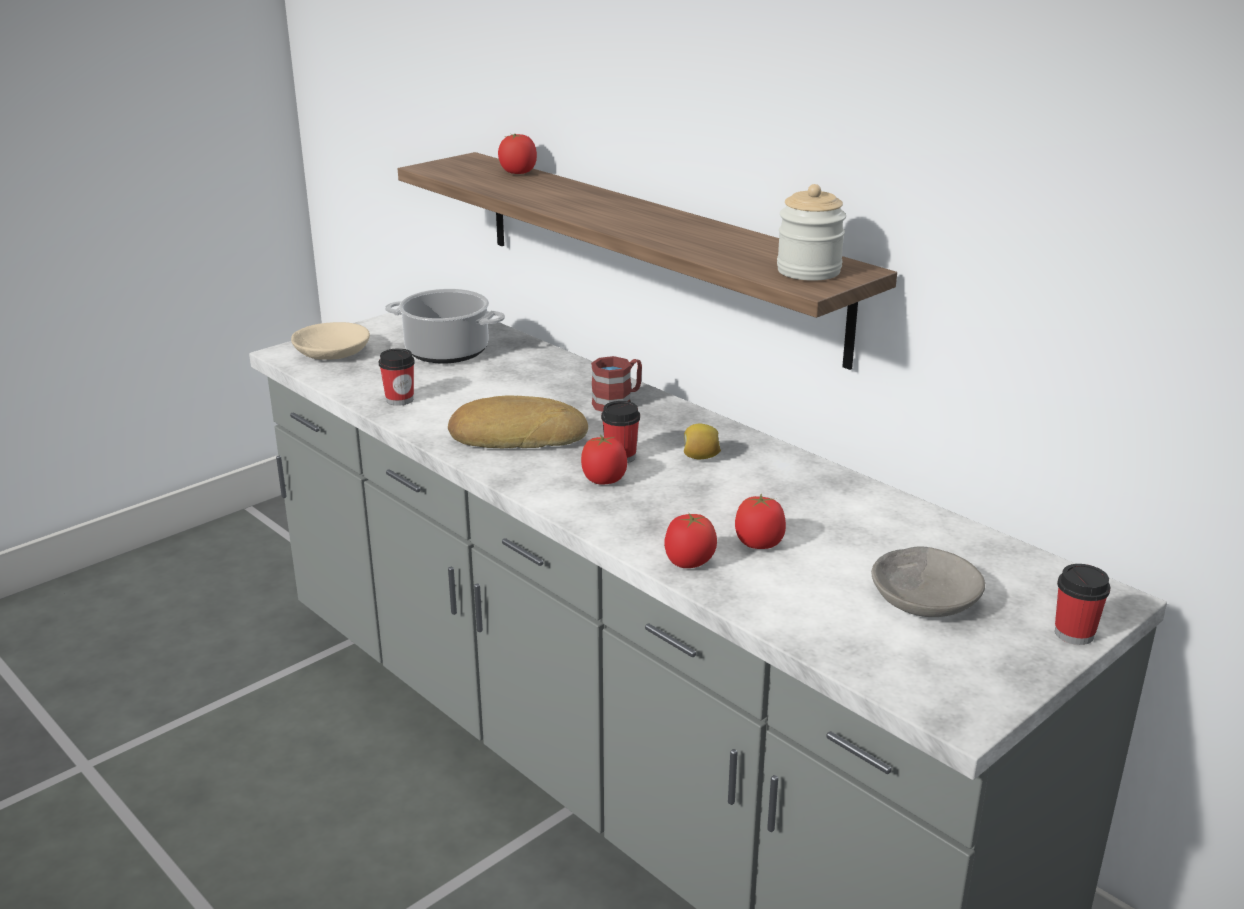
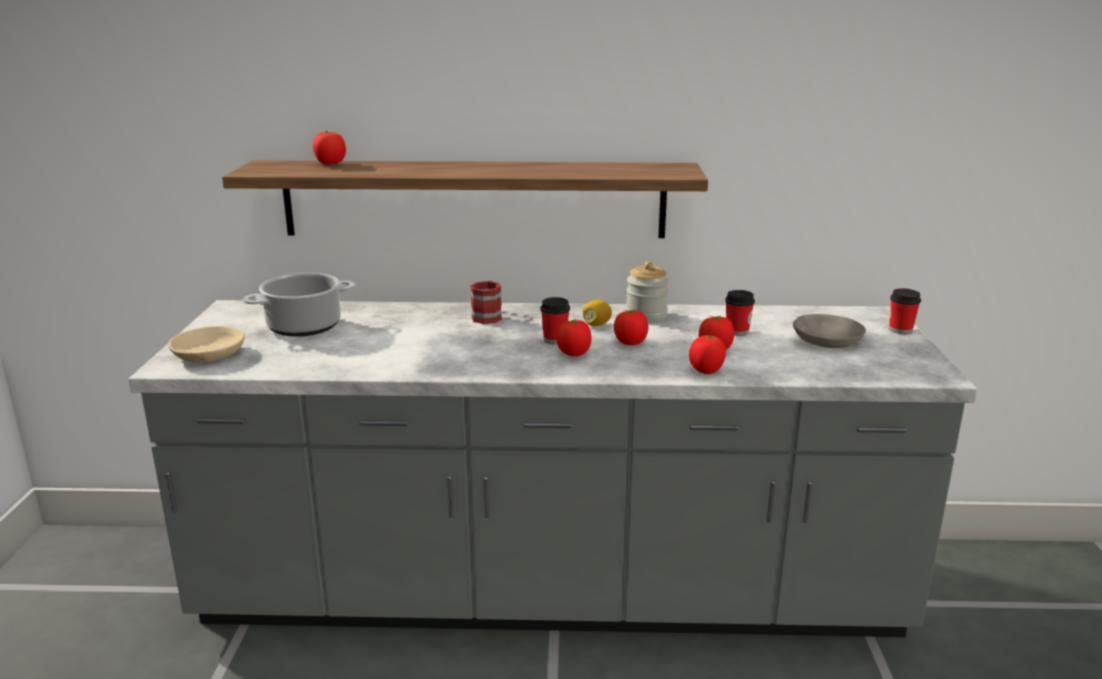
camera: 45 degrees left, 5 degrees down
(399, 400) = (338, 362): cup -> cup (737, 332)
(517, 435) = (469, 352): bread -> none
(686, 494) = (630, 343): none -> tomato
(808, 271) = (662, 170): jar -> jar (646, 315)

